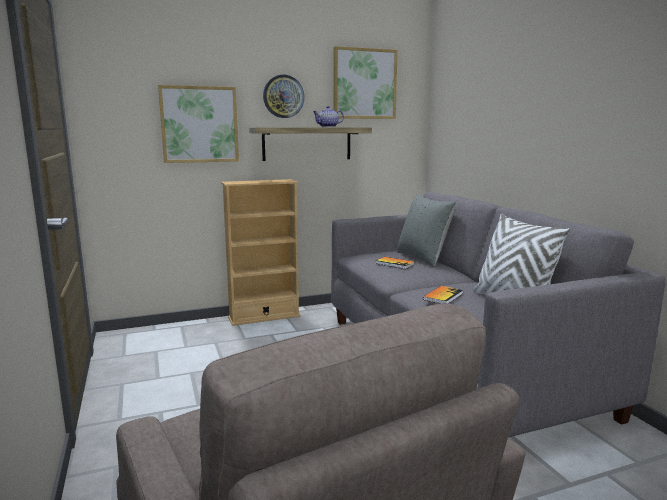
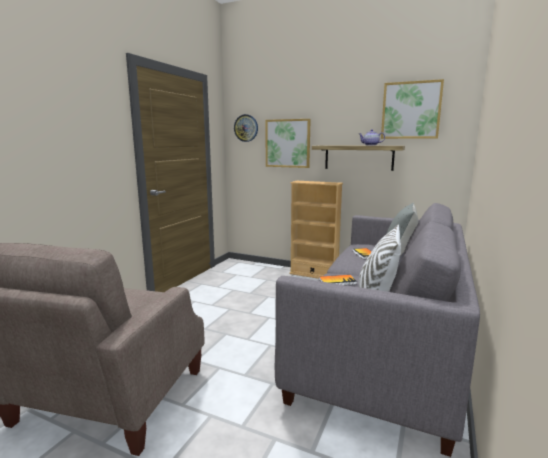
camera: 45 degrees right, 0 degrees up
(283, 96) = (343, 123): wall clock -> wall clock (246, 128)

